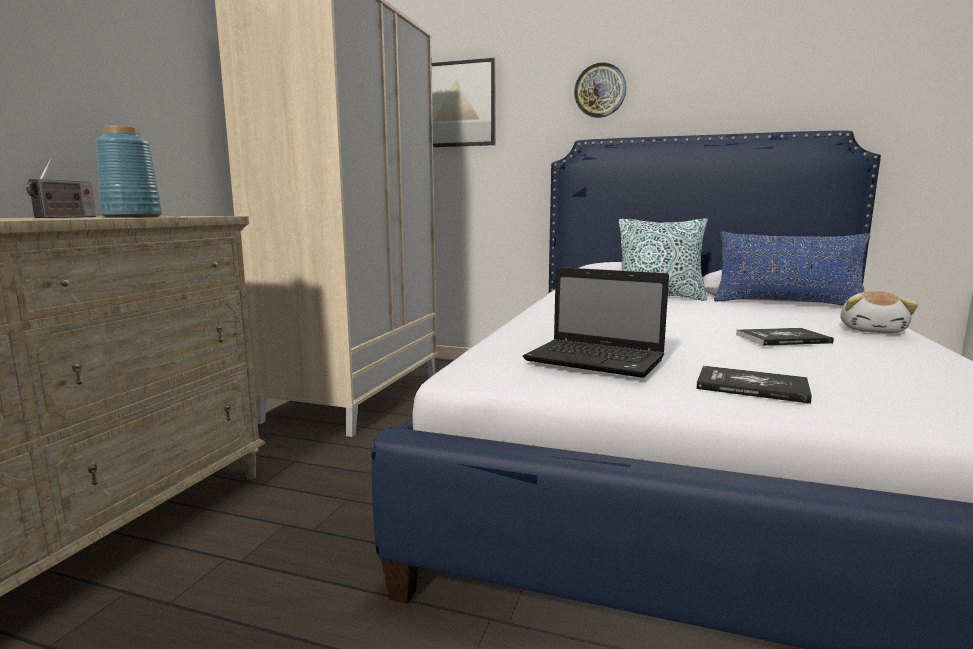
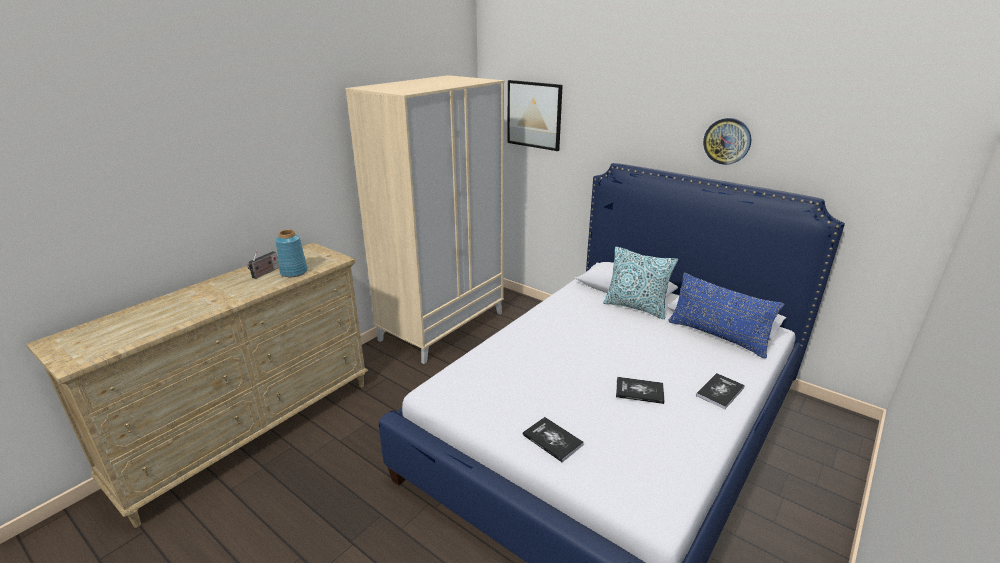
camera: 20 degrees right, 15 degrees up
(597, 360) = (497, 397): laptop -> none
(600, 90) = (636, 123): wall clock -> wall clock (727, 141)
(873, 330) = (720, 391): plush toy -> book

